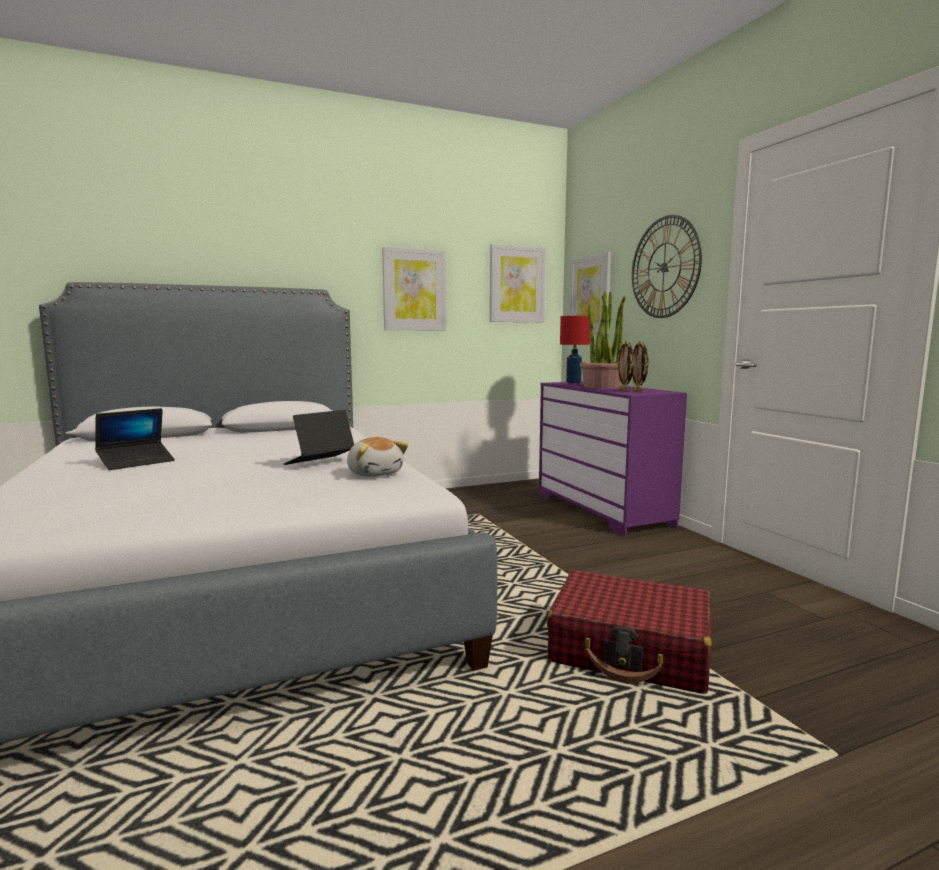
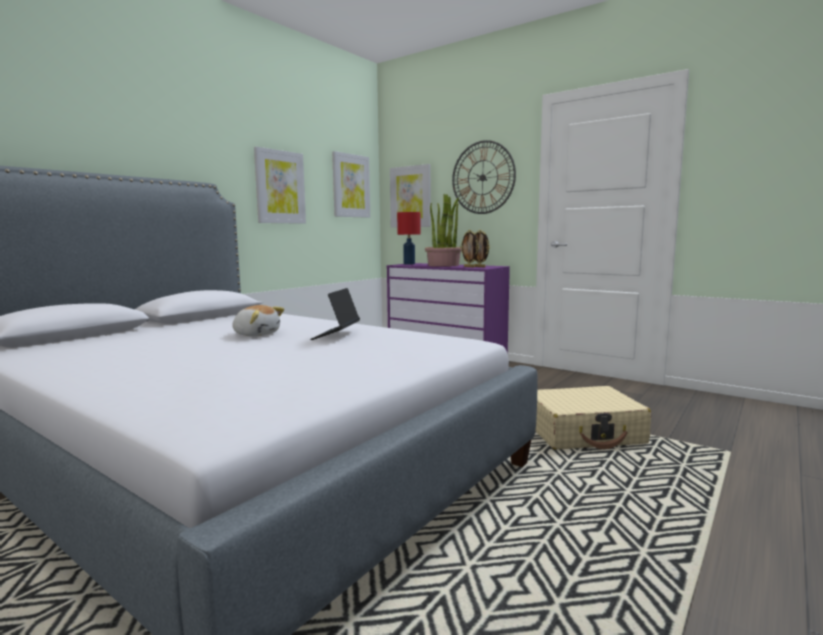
camera: 30 degrees left, 0 degrees up
(136, 462) = (159, 355): laptop -> none
(375, 473) = (403, 336): plush toy -> plush toy (257, 334)
(630, 650) = (583, 432): red suitcase -> beige suitcase

